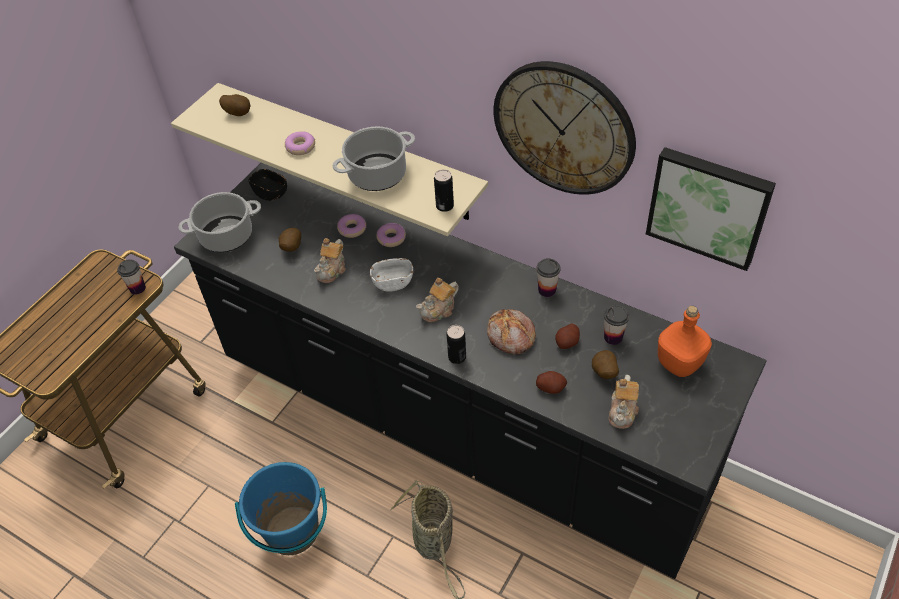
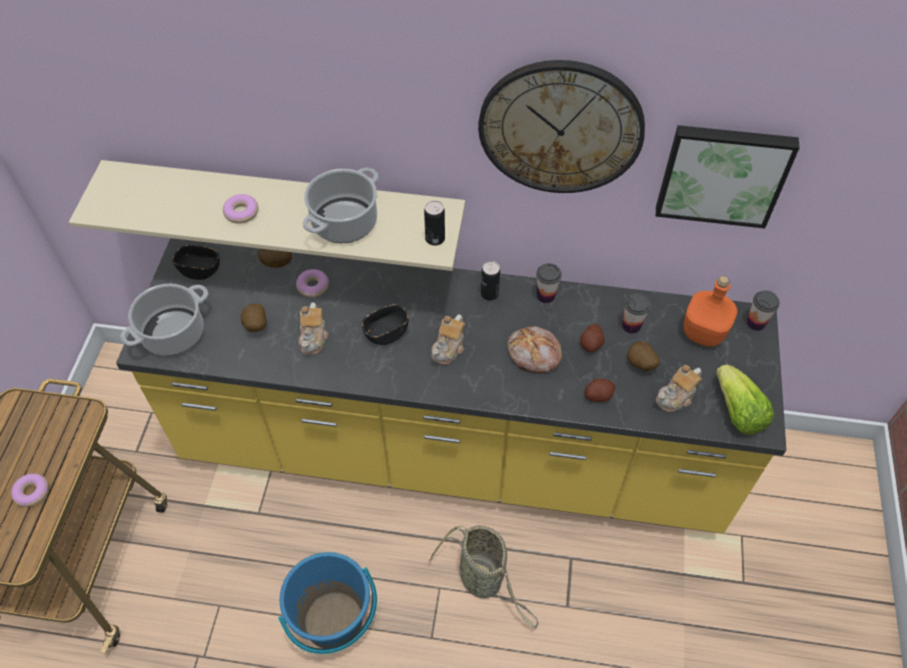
camera: 25 degrees left, 5 degrees up
(137, 288) = (79, 421): cup -> cup (756, 323)
(238, 113) = (146, 190): potato -> potato (277, 263)
(391, 238) = (360, 285): donut -> donut (32, 492)
(393, 282) = (386, 332): white bowl -> black bowl
(457, 357) = (492, 393): can -> can (489, 294)
(458, 425) = (453, 452): black counter -> yellow counter
(623, 411) = (676, 397): teapot -> teapot turned 60 degrees clockwise
(676, 442) = (737, 412): none -> lettuce

